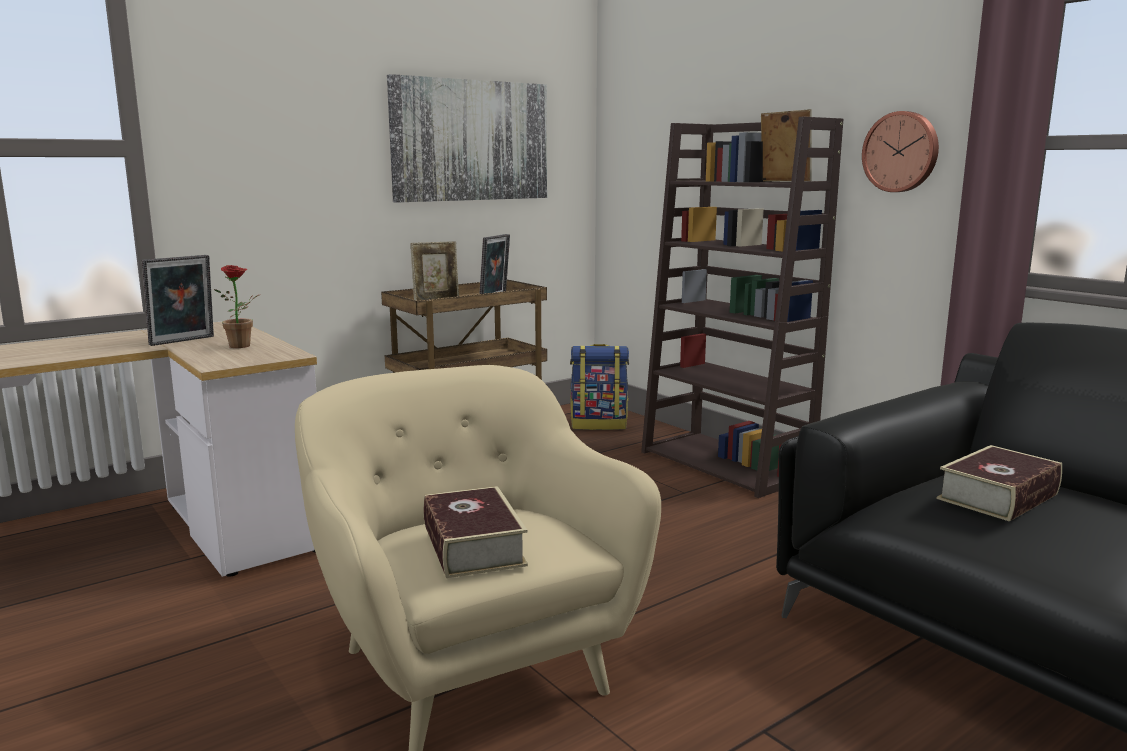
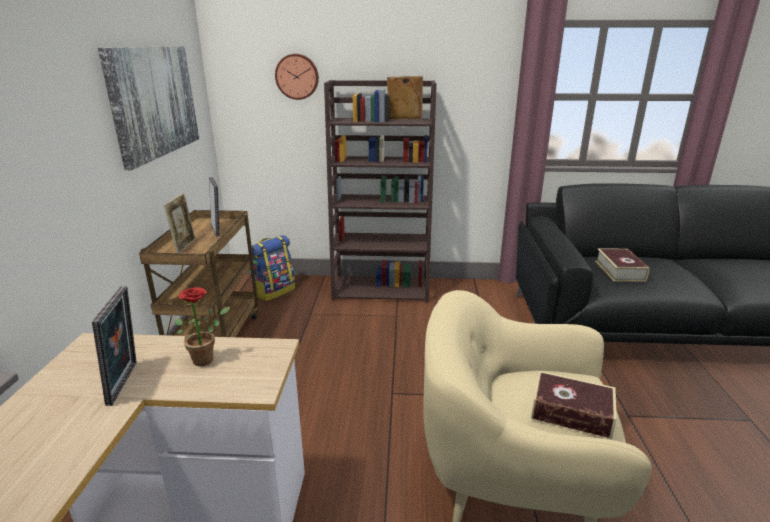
camera: 50 degrees left, 10 degrees up
(901, 152) = (469, 100): wall clock -> wall clock (297, 76)

